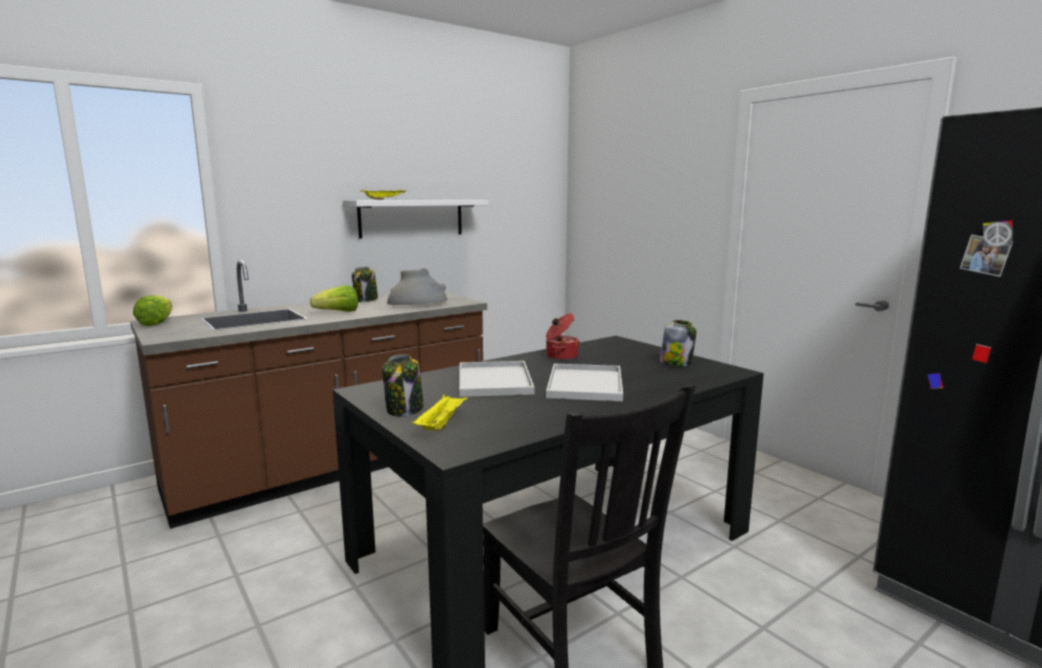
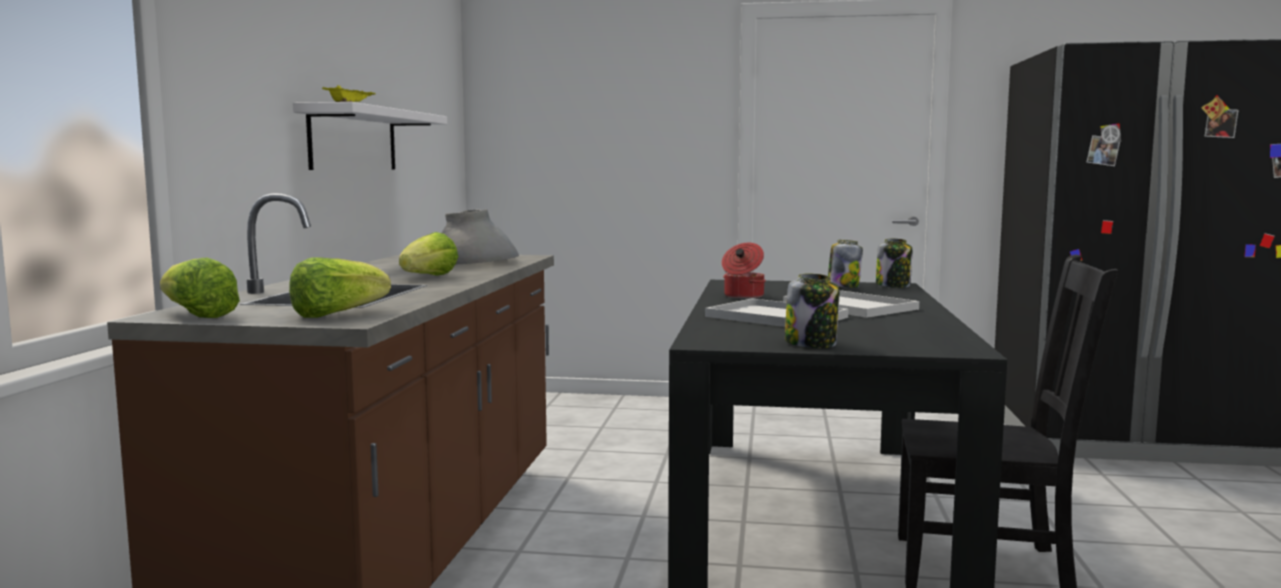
camera: 45 degrees left, 5 degrees down
(181, 333) = (337, 314): none -> lettuce
(366, 300) = (384, 267): jar -> jar (893, 285)
(441, 424) = (882, 343): yellow tray -> none

